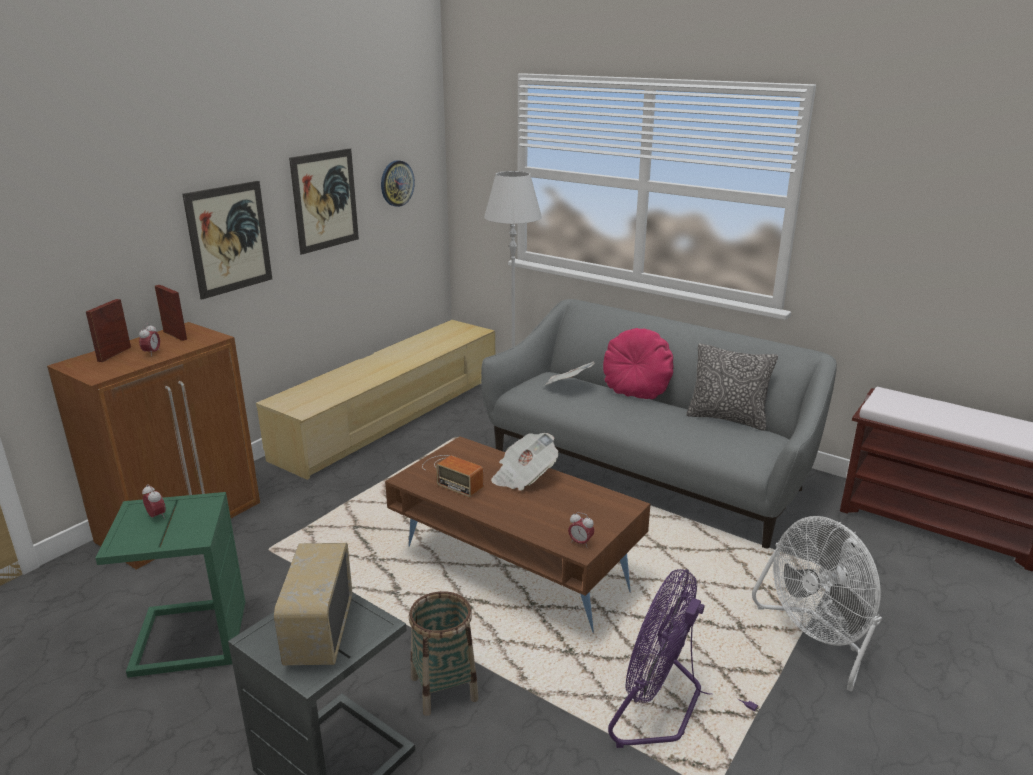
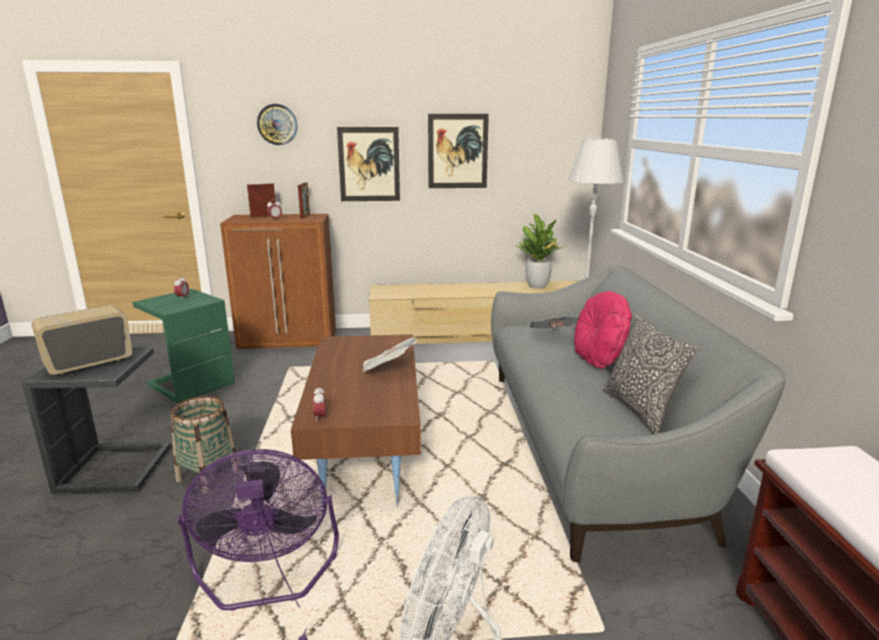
camera: 50 degrees right, 5 degrees down
(396, 183) = (536, 149): wall clock -> wall clock (277, 124)
(429, 339) = (537, 286): none -> potted plant
(452, 474) = (357, 349): radio -> none

